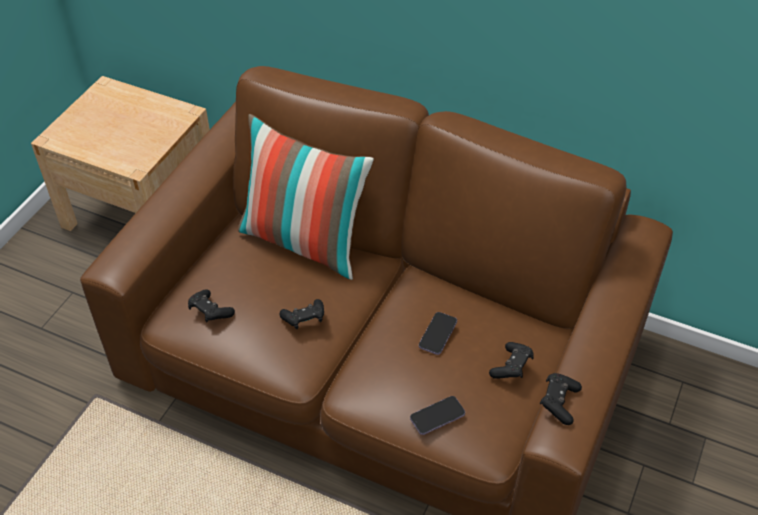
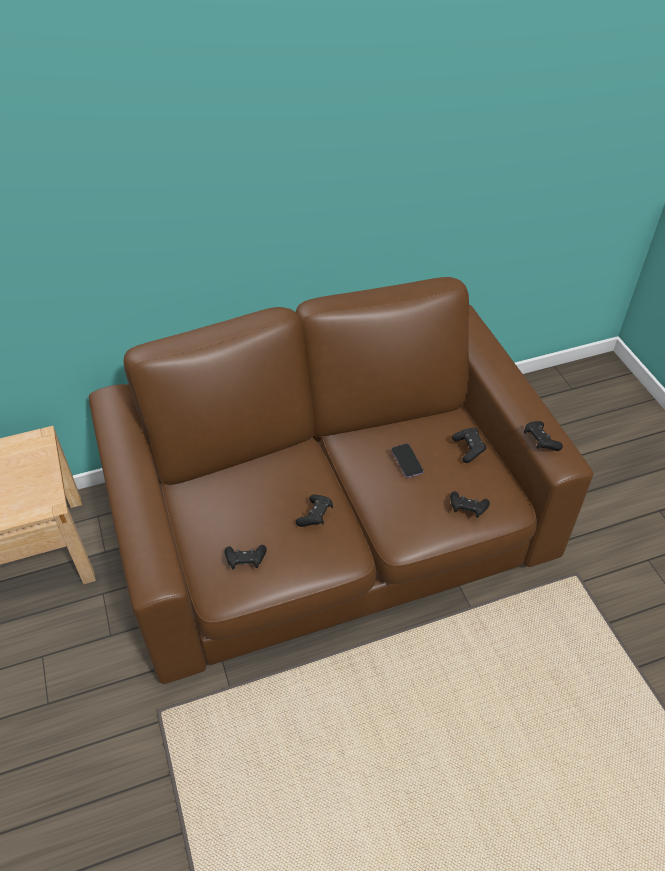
camera: 45 degrees left, 0 degrees up
(305, 242) = (244, 468): pillow -> none
(437, 416) = (467, 509): phone -> black game controller

